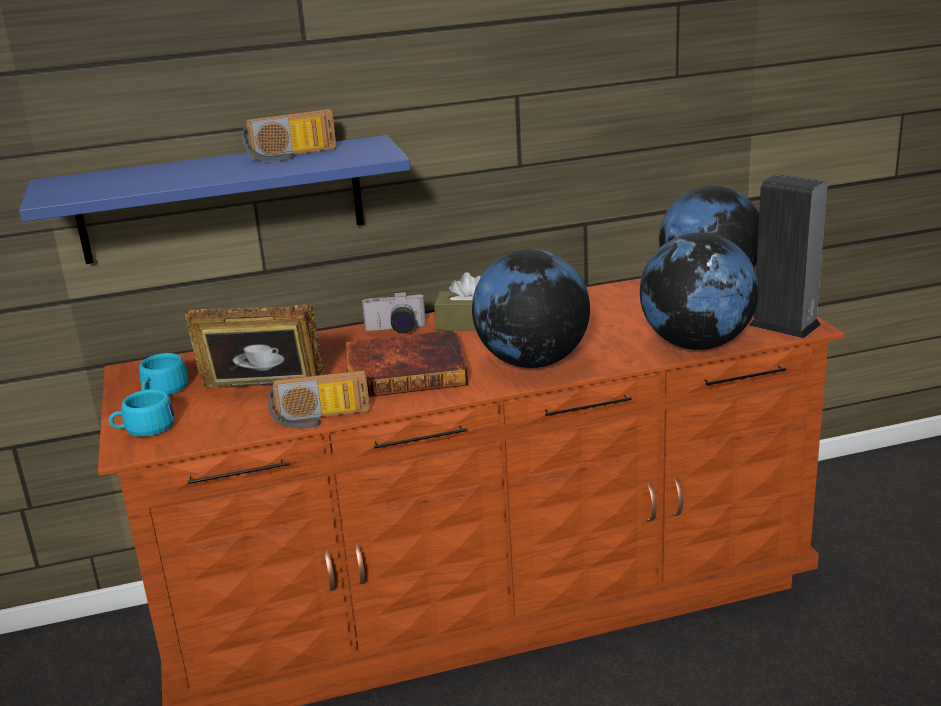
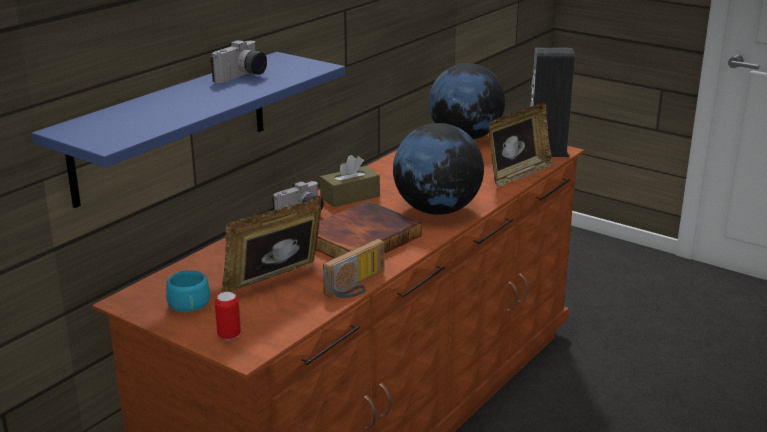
camera: 40 degrees left, 0 degrees up
(144, 429) = (229, 335): turquoise cup -> can
(292, 155) = (242, 76): radio -> camera
(696, 344) = (517, 175): globe -> picture frame

